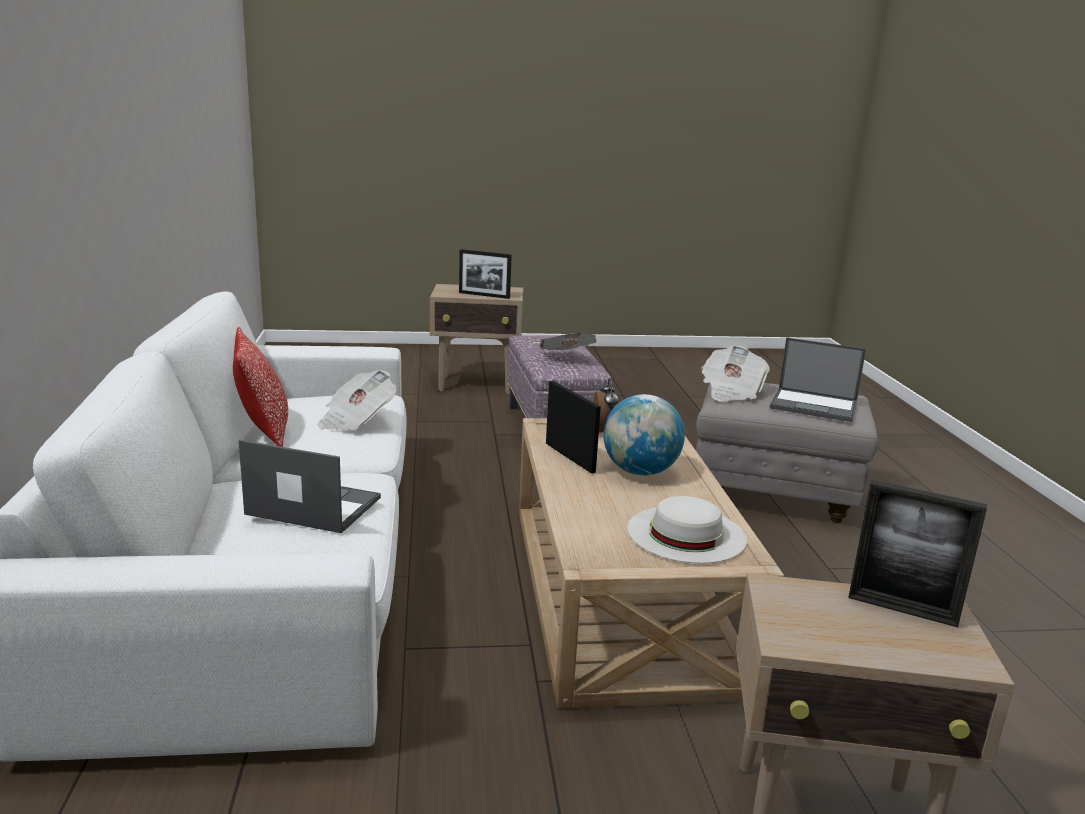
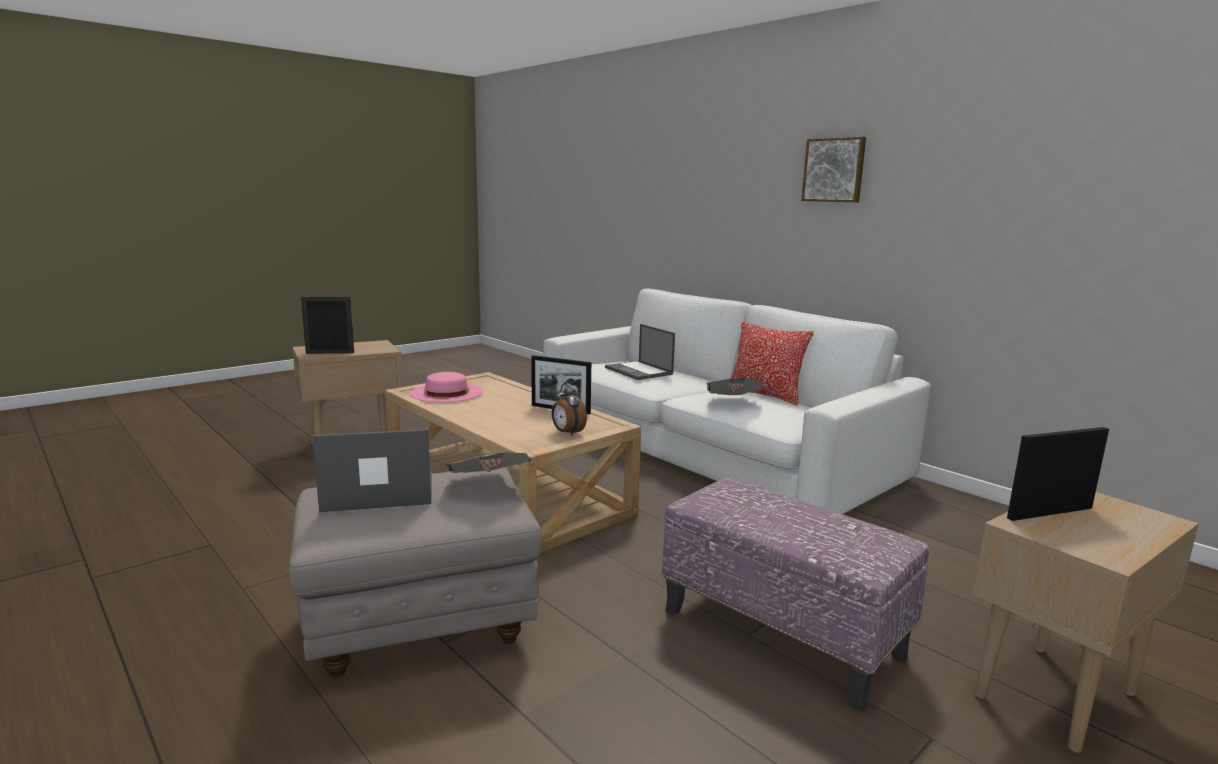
camera: 145 degrees right, 5 degrees down
(96, 100) = (834, 170): none -> picture
(312, 506) = (639, 371): laptop -> laptop turned 75 degrees clockwise
(566, 358) = (753, 505): newspaper -> none
(640, 472) = (505, 414): globe -> none
(686, 534) = (446, 392): white hat -> pink hat

